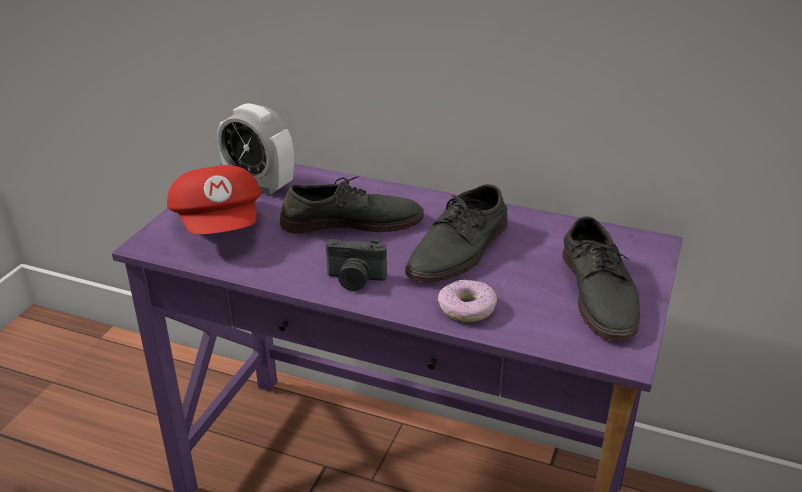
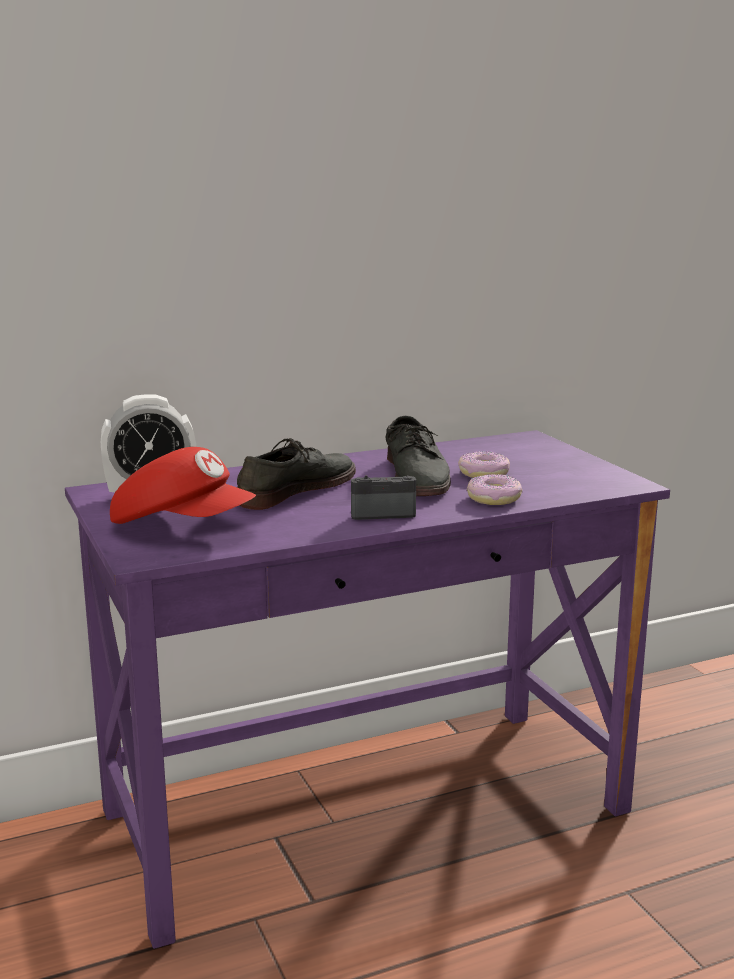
camera: 45 degrees left, 15 degrees down
(355, 280) = (382, 513): camera -> camera turned 150 degrees counterclockwise
(518, 273) = (483, 473): none -> donut
(599, 293) = (553, 465): grey shoe -> none

